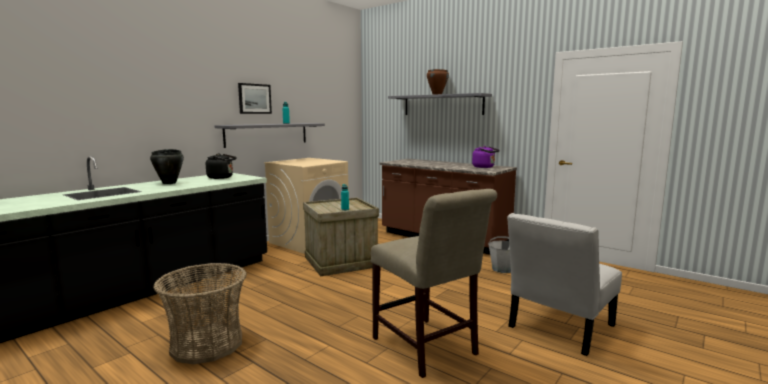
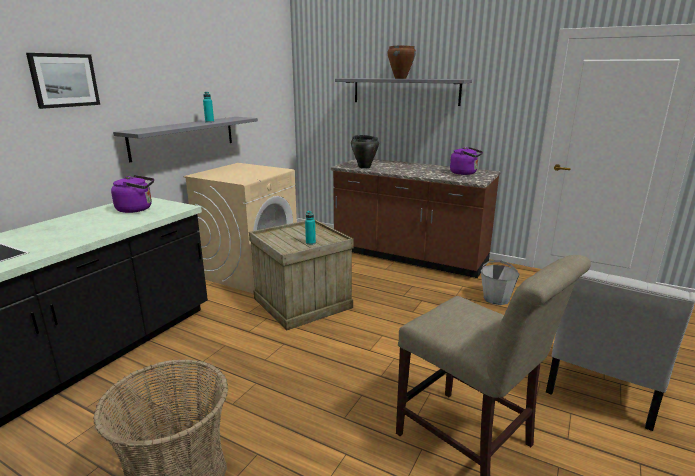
camera: 10 degrees left, 10 degrees up
(169, 183) = (64, 227): black cooking pot -> black cooking pot (364, 167)
(222, 177) = (137, 209): black kettle -> purple kettle
(254, 99) = (164, 89): picture -> picture (64, 80)

